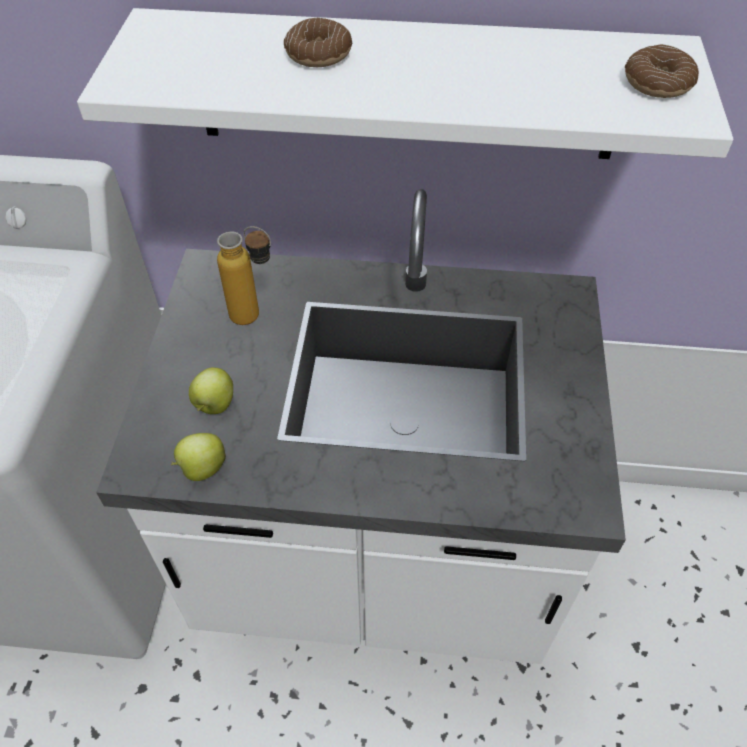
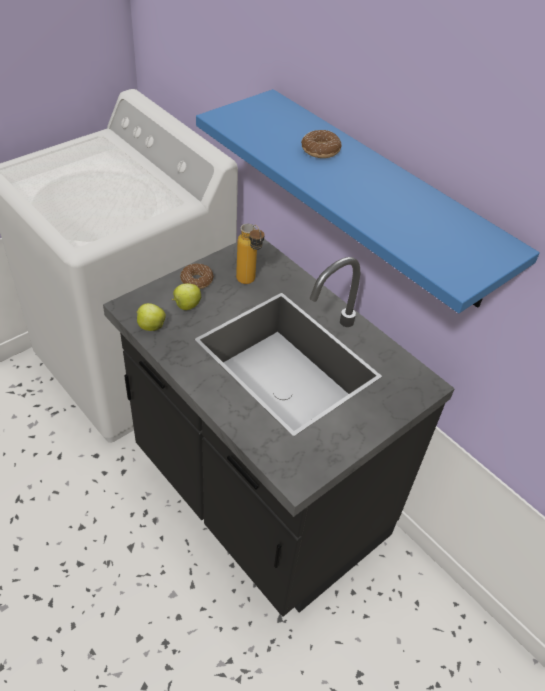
camera: 40 degrees right, 5 degrees down
(373, 565) = (258, 497): white counter -> black counter
(407, 87) = (381, 198): white shelf -> blue shelf
(657, 83) = (468, 256): donut -> donut (197, 280)

